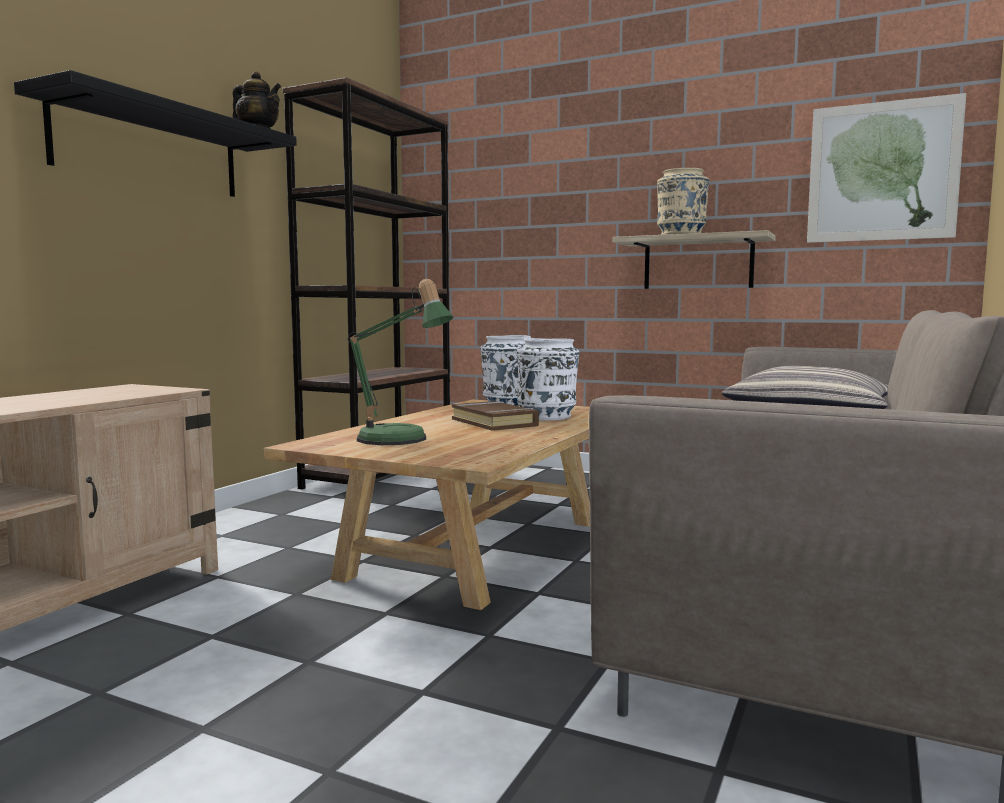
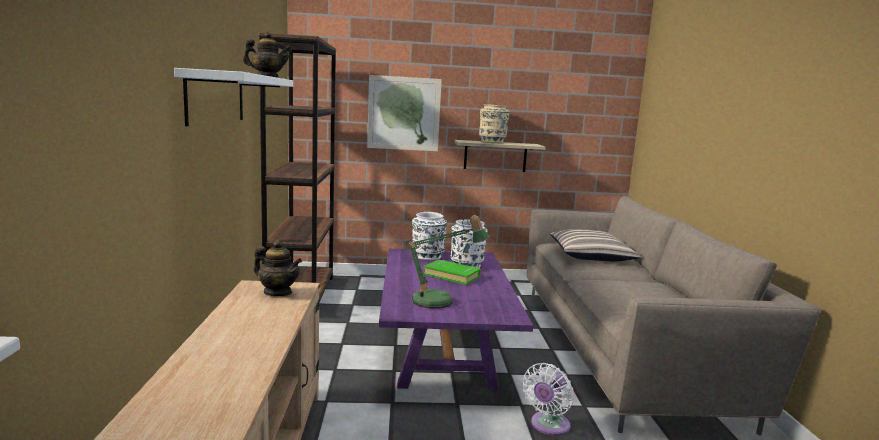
camera: 30 degrees left, 5 degrees up
(131, 391) = (278, 292): none -> teapot
(150, 150) = (216, 98): black shelf -> white shelf
(478, 548) = (443, 349): beige coffee table -> purple coffee table
(488, 673) = (548, 426): none -> white fan
(494, 423) = (452, 276): brown book -> green book
(882, 171) = (591, 116): picture -> picture (404, 113)

